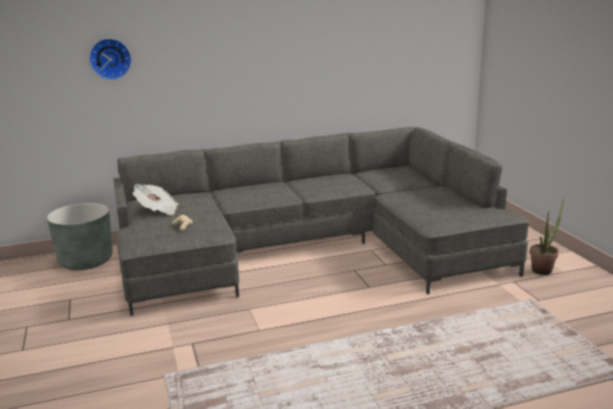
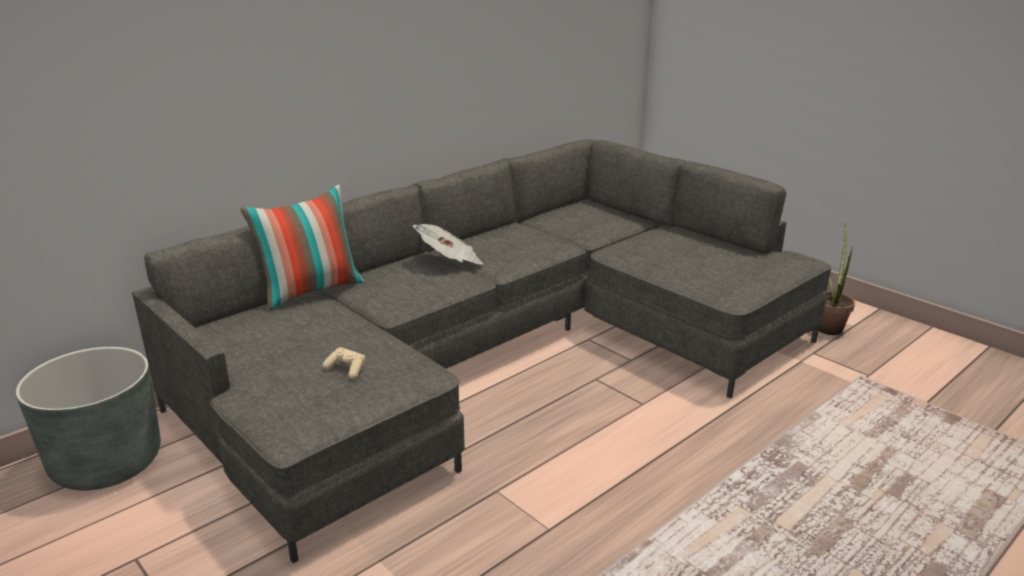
camera: 25 degrees left, 5 degrees up
(110, 58) = (104, 55): wall clock -> none
(157, 210) = (263, 344): newspaper -> newspaper (450, 261)
(203, 192) = (311, 291): none -> pillow

